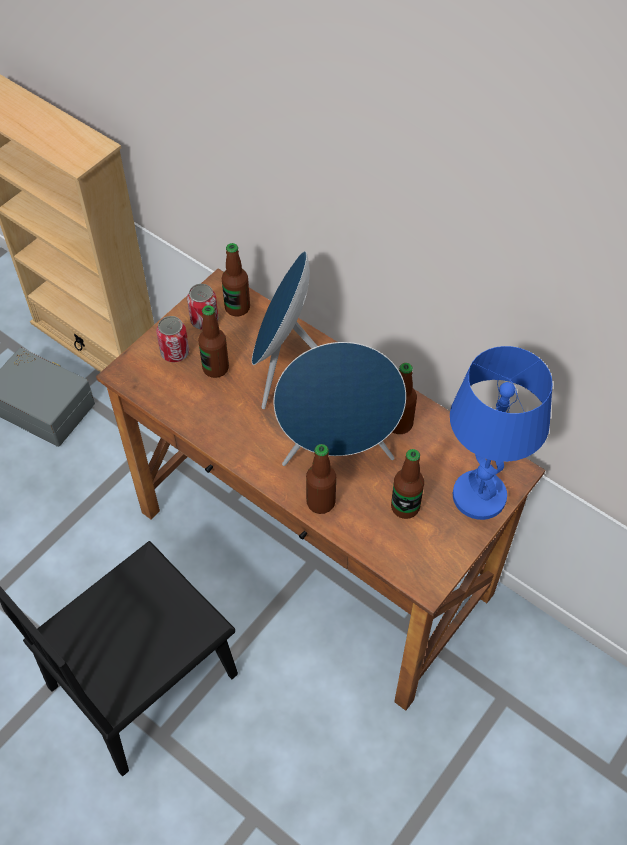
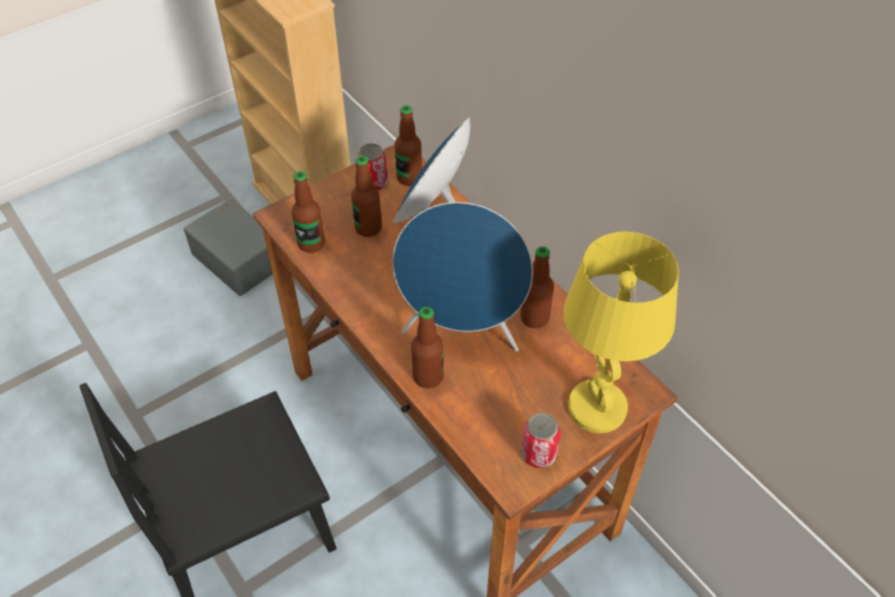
camera: 15 degrees right, 5 degrees down
(175, 352) = (334, 206): can -> can (538, 454)
(405, 507) = (514, 401): bottle -> bottle (311, 244)
(480, 496) = (597, 408): blue table lamp -> yellow table lamp

